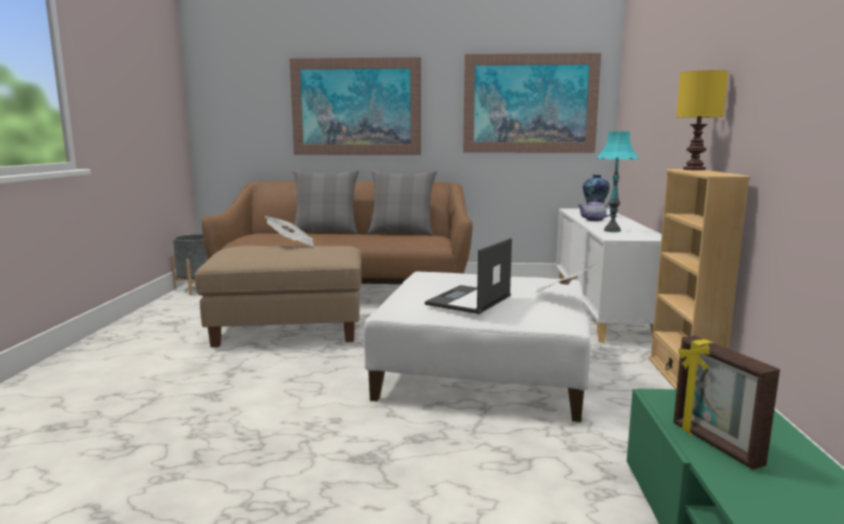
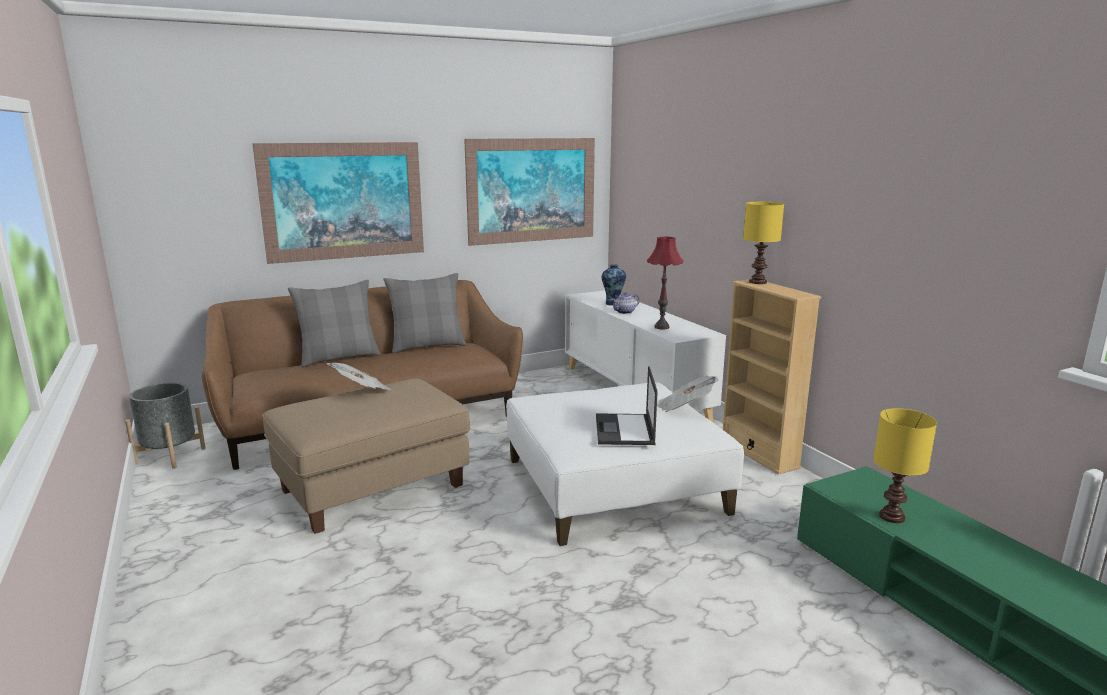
camera: 30 degrees left, 5 degrees up
(612, 231) = (662, 327): turquoise table lamp -> red table lamp
(714, 444) = (893, 517): picture frame -> yellow table lamp

